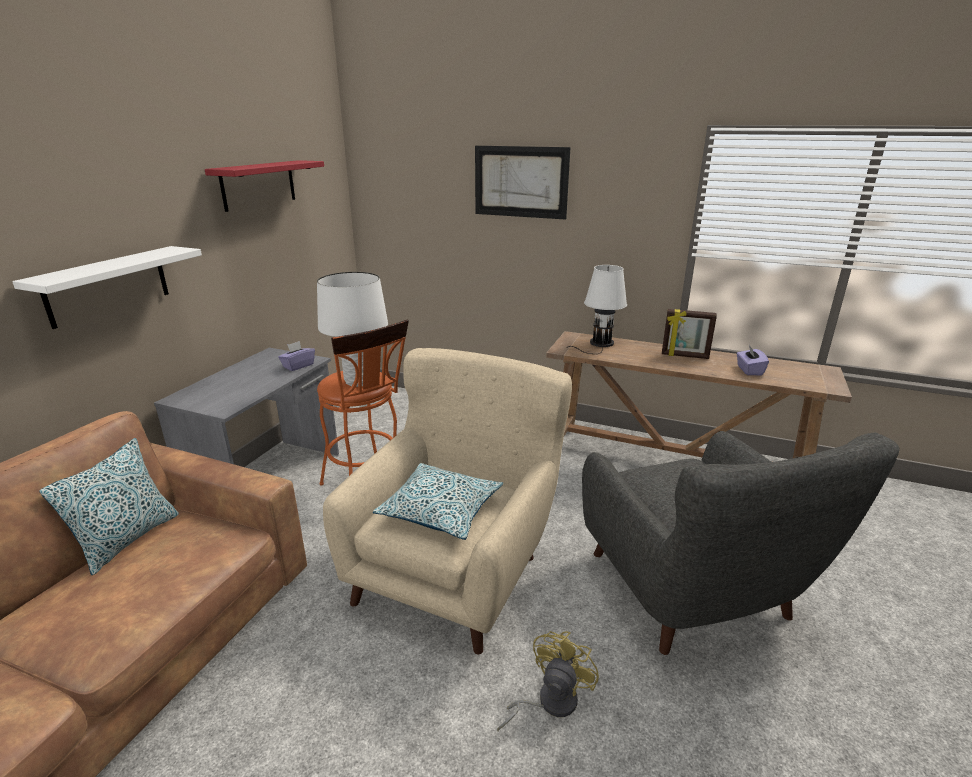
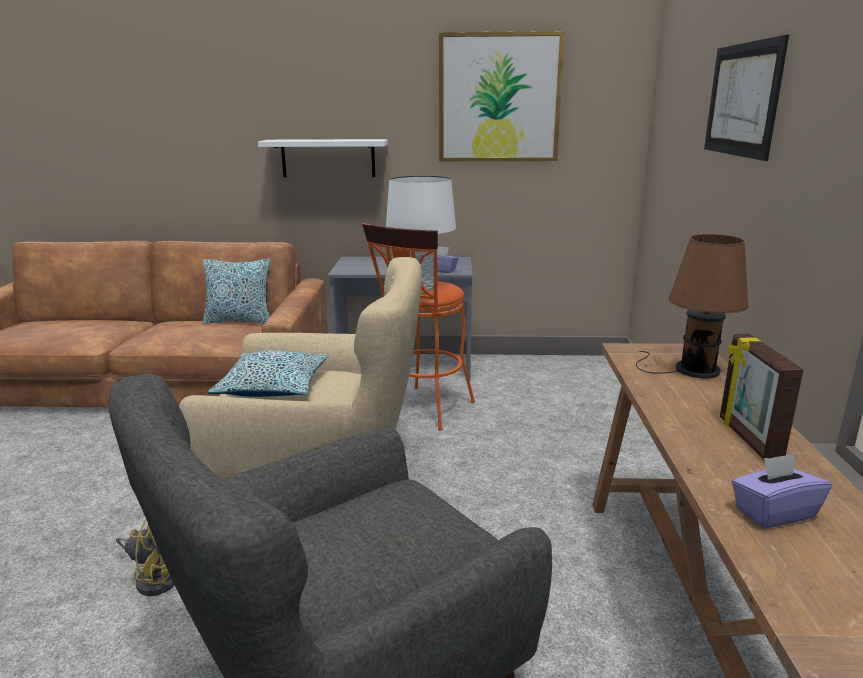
camera: 70 degrees right, 5 degrees down
(258, 185) = (499, 98): red shelf -> picture
(600, 344) = (691, 369): white table lamp -> brown table lamp

